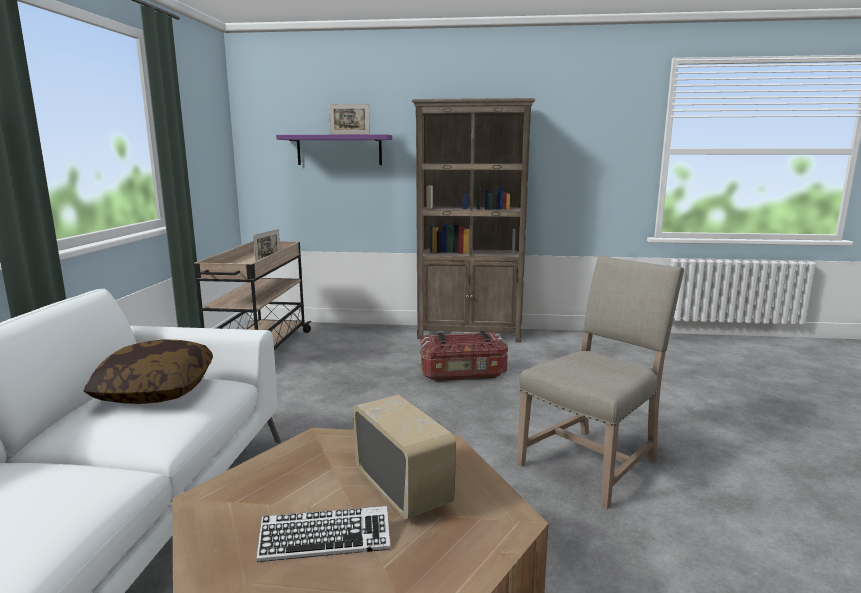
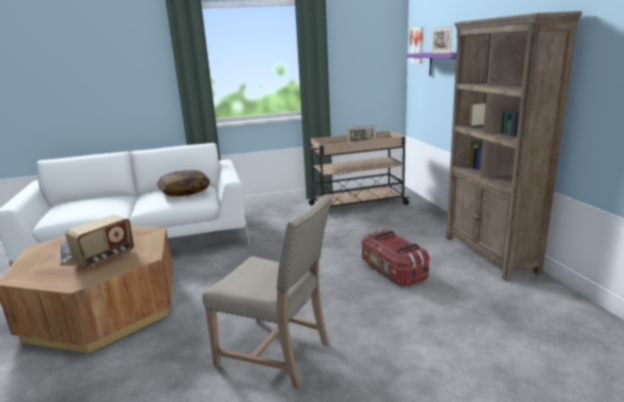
camera: 70 degrees right, 5 degrees up
(261, 126) = (417, 45): none -> picture

